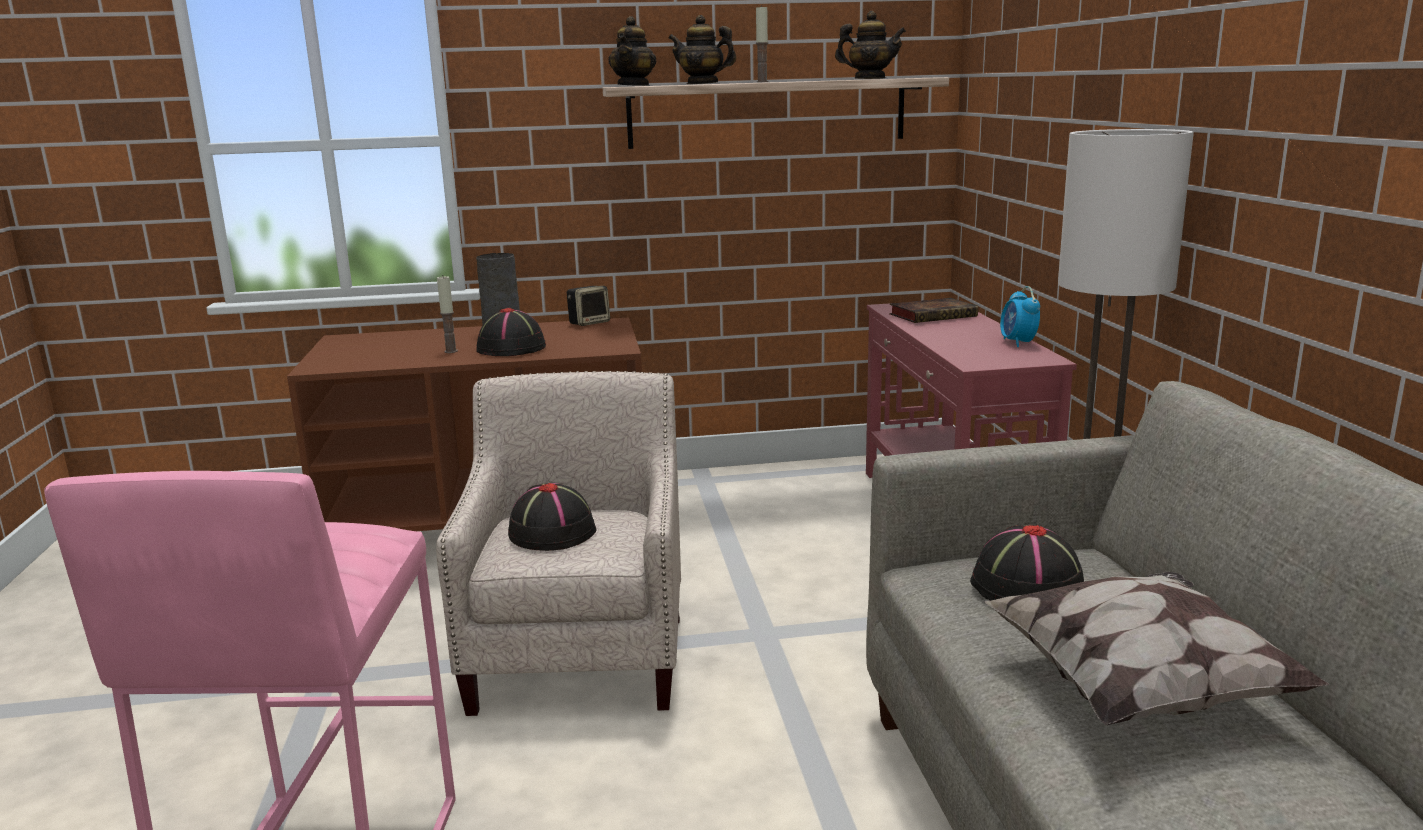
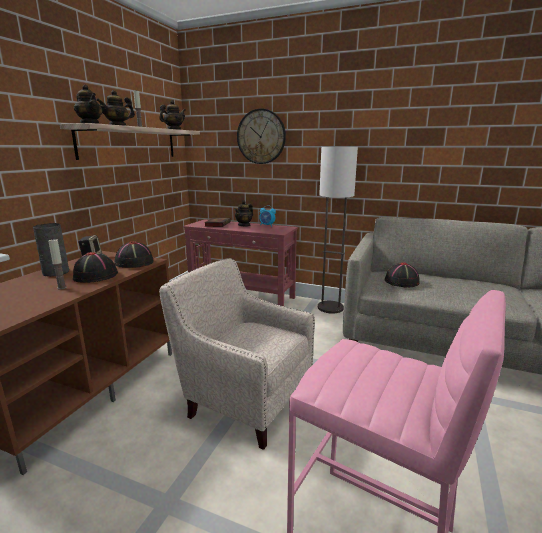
camera: 60 degrees left, 0 degrees up
(551, 532) = (251, 342): black hat -> black hat (134, 263)
(974, 330) = (244, 225): none -> teapot
(1053, 92) = (261, 136): none -> wall clock
(1138, 687) = (465, 288): pillow -> none

